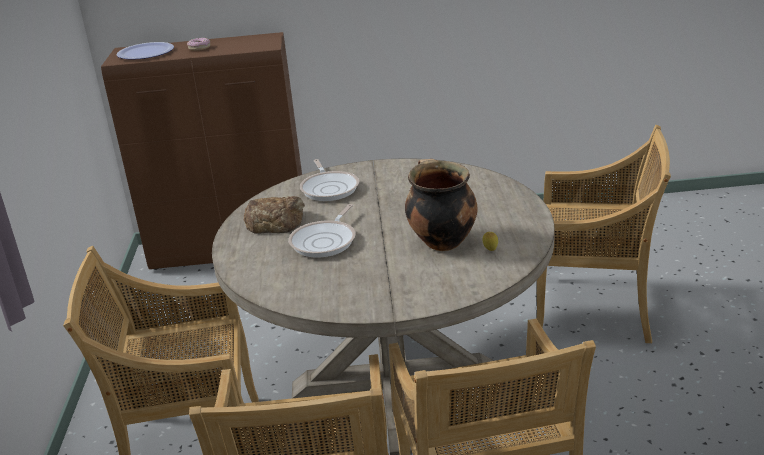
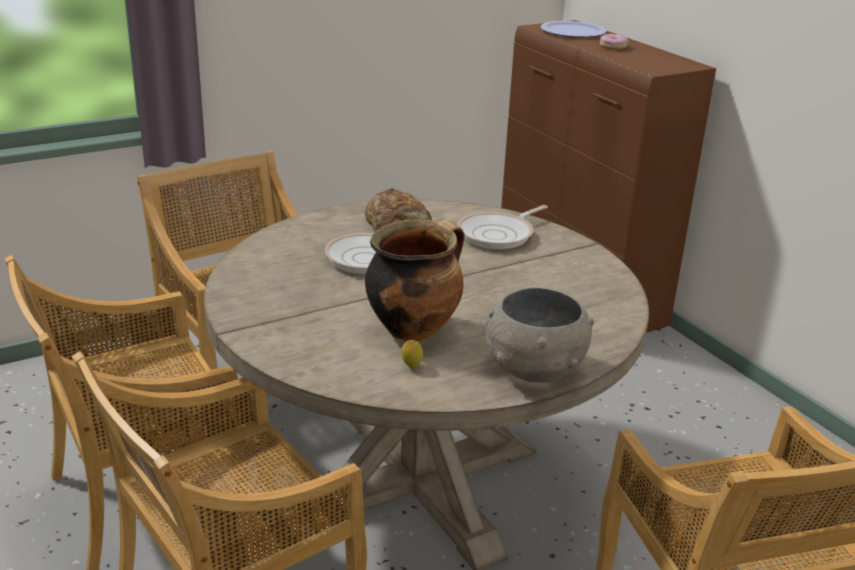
camera: 60 degrees right, 0 degrees up
(517, 211) = (534, 368): none -> grey bowl

